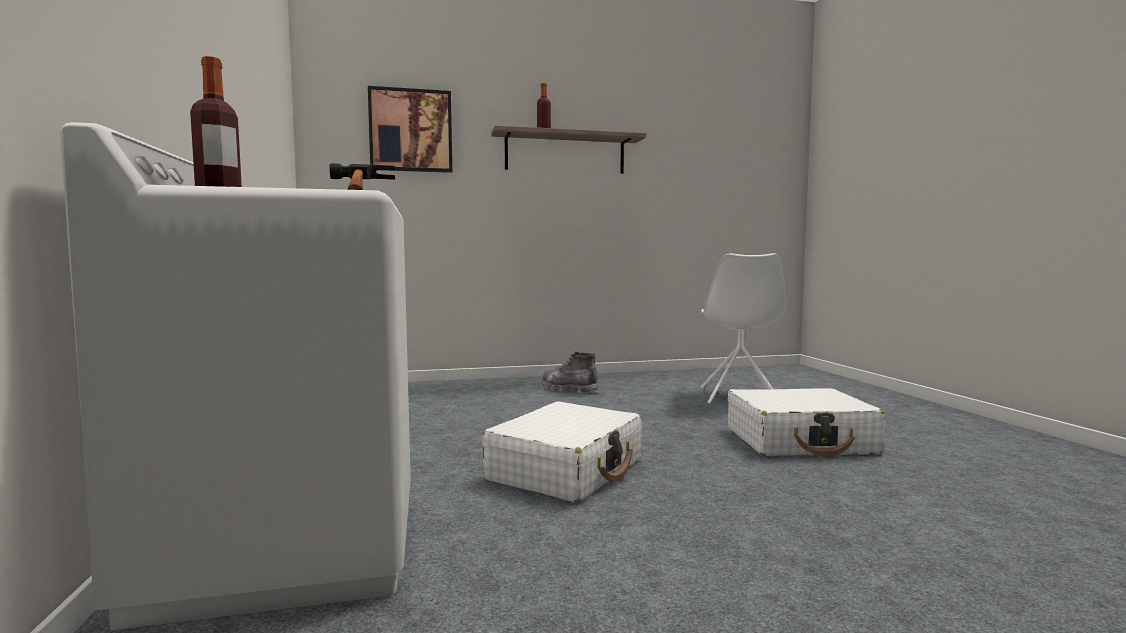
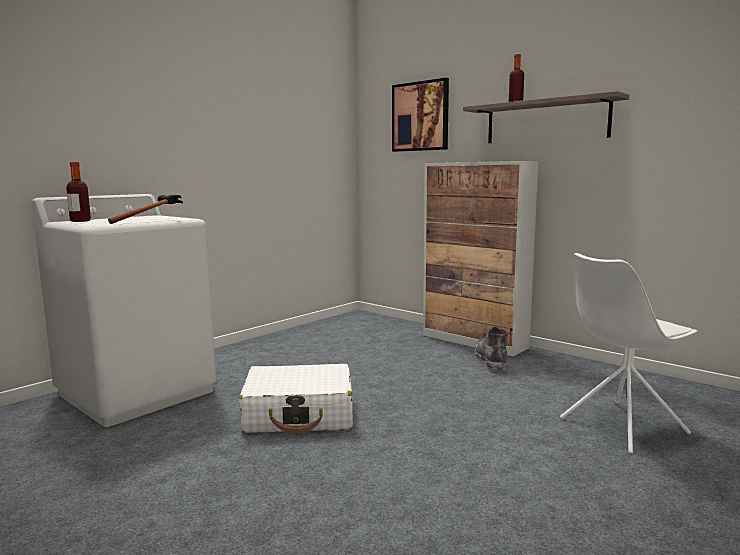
camera: 55 degrees right, 5 degrees up
(513, 382) = (474, 341): none -> cabinet
(800, 441) = (506, 485): white suitcase -> none

